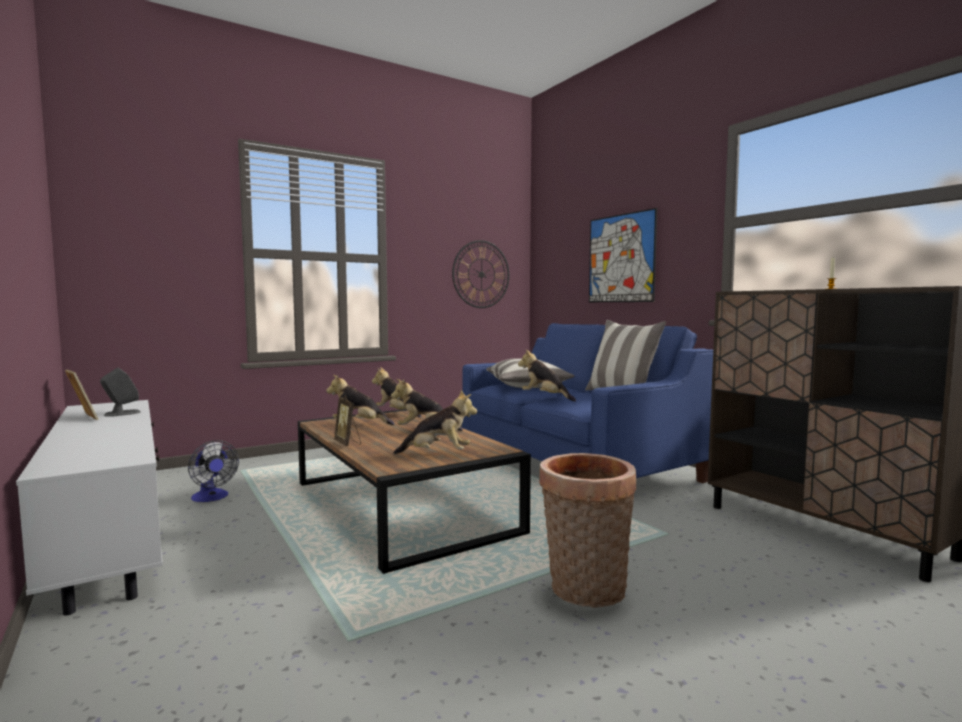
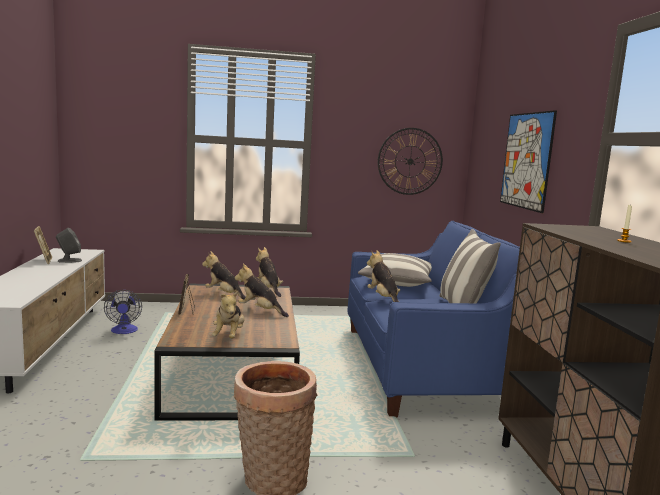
camera: 25 degrees right, 5 degrees up
(437, 454) = (229, 336): plush toy -> plush toy turned 60 degrees clockwise

